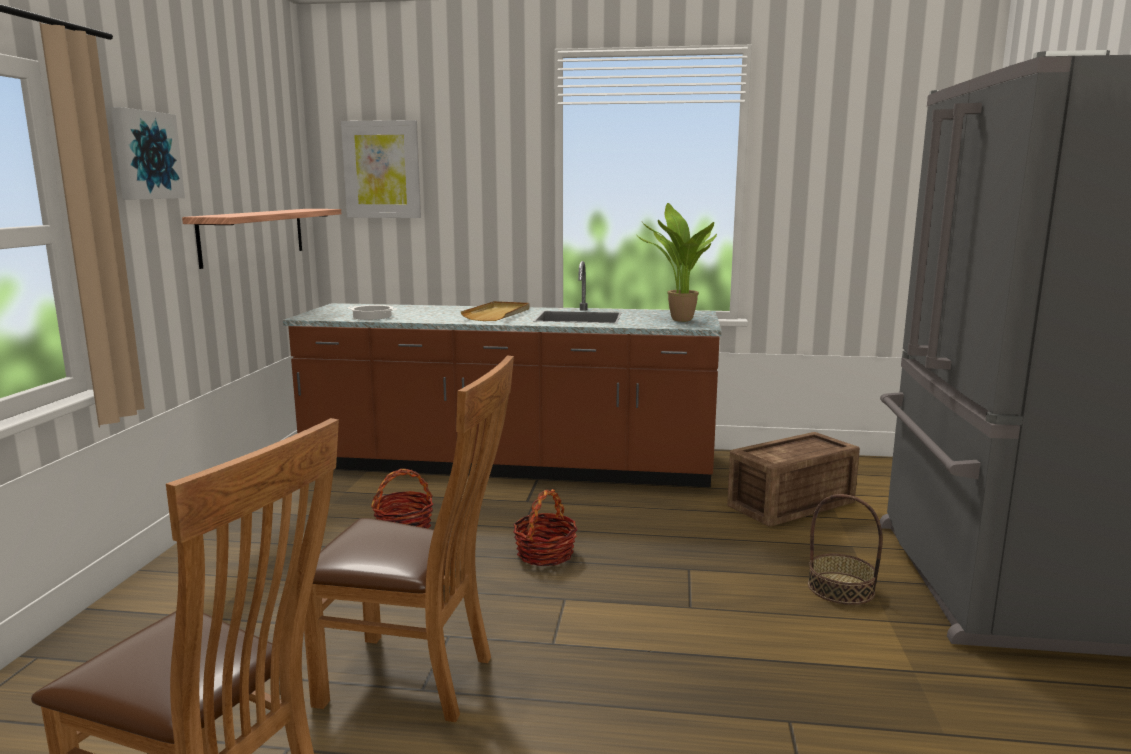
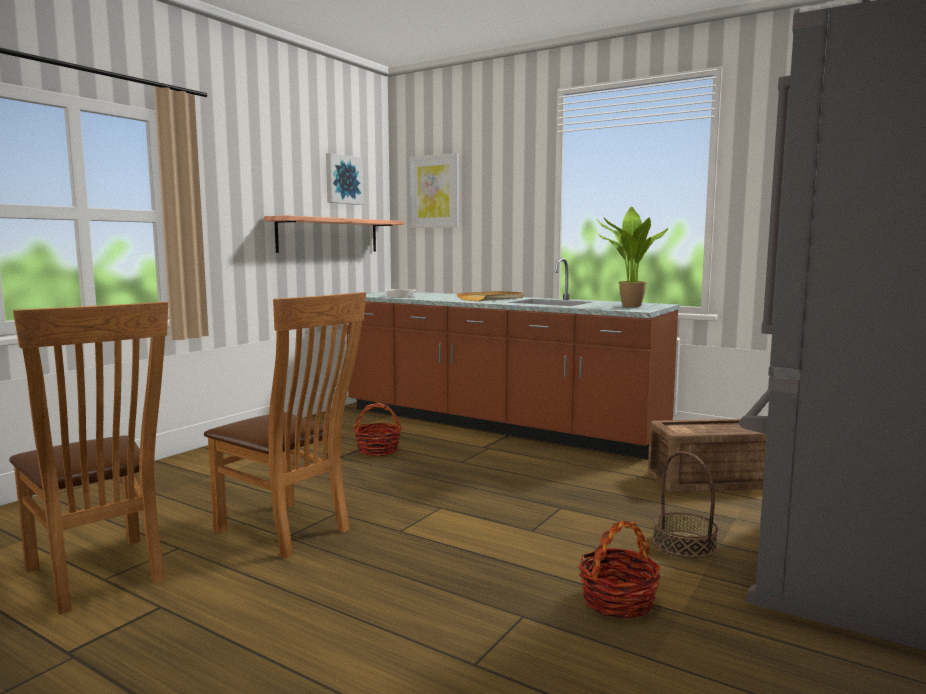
camera: 25 degrees right, 5 degrees down
(145, 155) = (236, 173): picture -> picture (343, 179)
(545, 554) = (458, 480): basket -> basket (618, 601)

